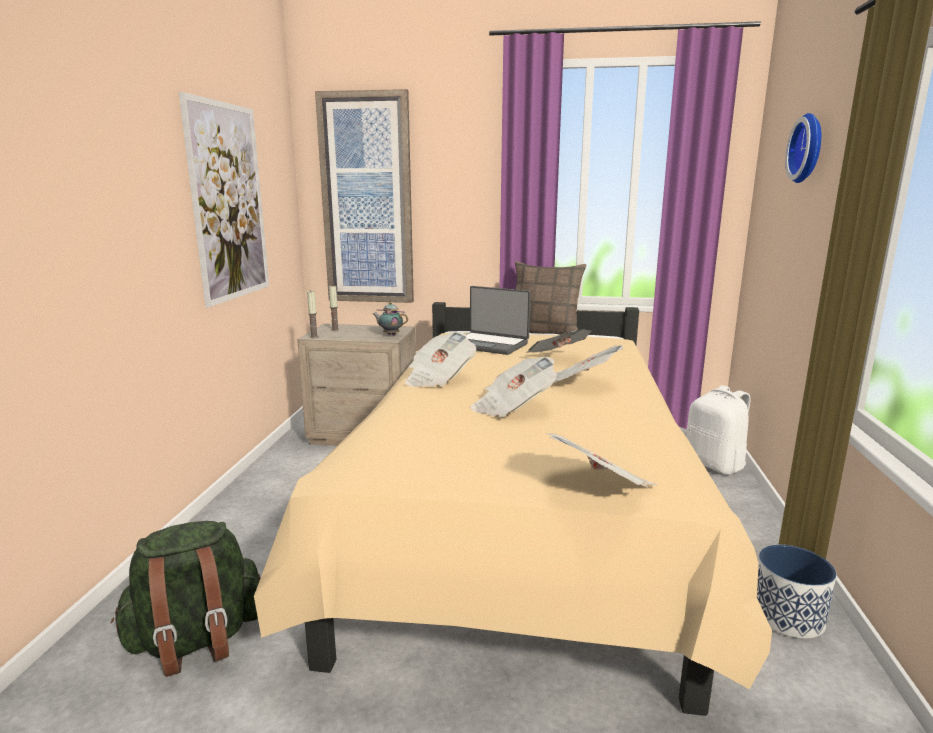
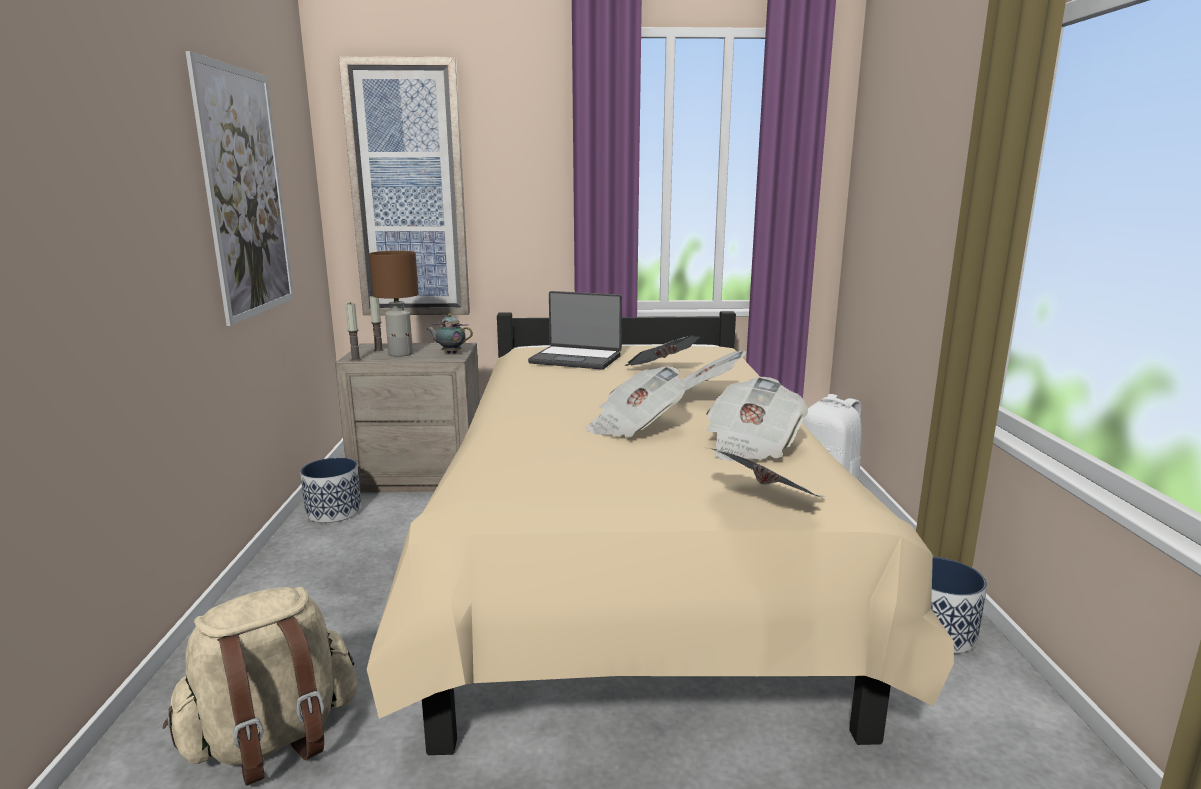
camera: 10 degrees left, 0 degrees up
(197, 641) = (273, 739): green backpack -> beige backpack
(291, 459) = (334, 512): none -> planter
(351, 333) = (401, 354): none -> brown table lamp
(438, 379) = (534, 399): newspaper -> newspaper (750, 446)
(544, 331) = (631, 342): pillow -> none
(809, 148) = (919, 132): wall clock -> none

